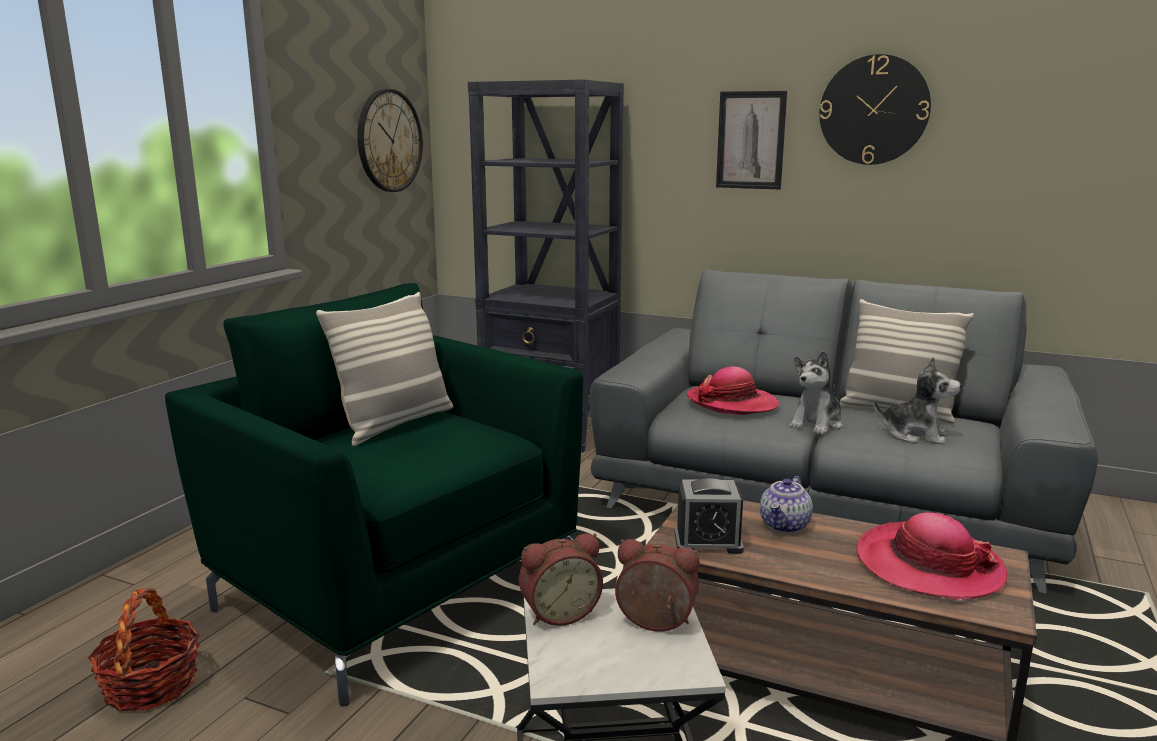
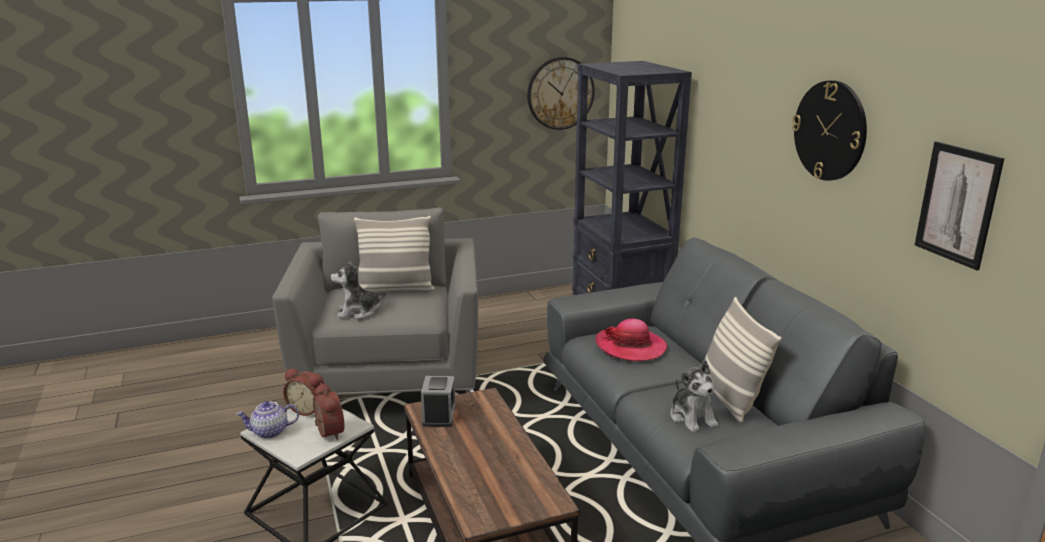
camera: 45 degrees right, 5 degrees up
(151, 685) = (257, 379): basket -> none
(397, 585) = (391, 382): green armchair -> grey armchair
(708, 542) = (439, 415): alarm clock -> alarm clock turned 135 degrees counterclockwise
(750, 140) = (757, 136): picture -> picture (957, 204)
(785, 525) = (492, 428): teapot -> teapot (270, 432)
(816, 424) = (650, 382): plush toy -> plush toy (358, 312)
(928, 566) = (505, 484): hat -> none

